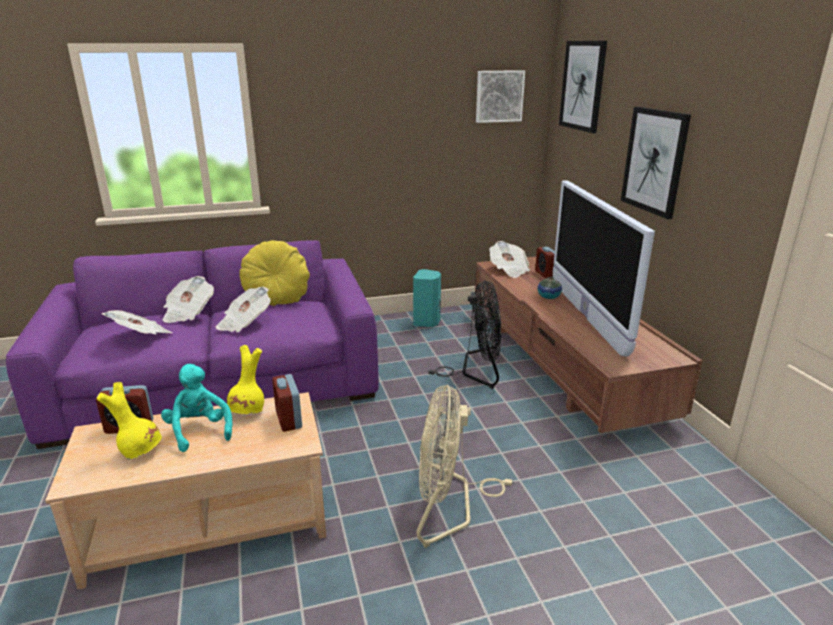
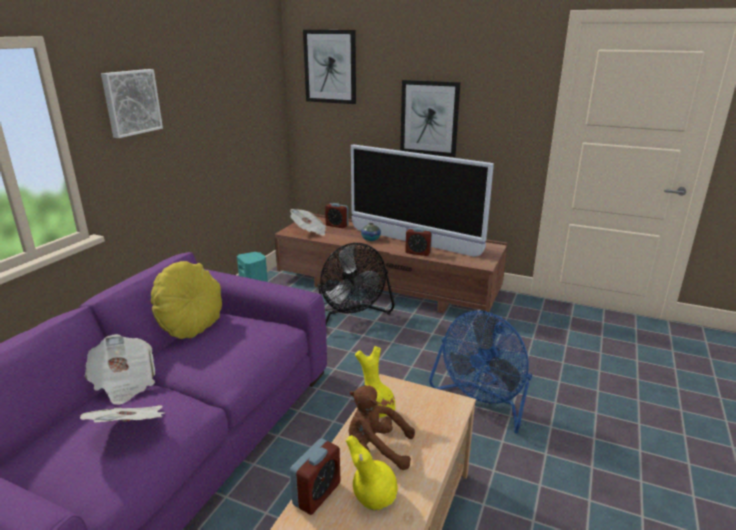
camera: 50 degrees left, 0 degrees up
(199, 431) = (376, 450): turquoise plush toy -> brown plush toy
(244, 323) = (210, 359): newspaper -> none
(288, 419) = (413, 397): alarm clock -> alarm clock (418, 253)
(450, 499) = (480, 399): beige fan -> blue fan
(476, 367) = (348, 315): black fan -> black fan turned 105 degrees clockwise
(499, 96) = (257, 80): picture -> picture (131, 102)

